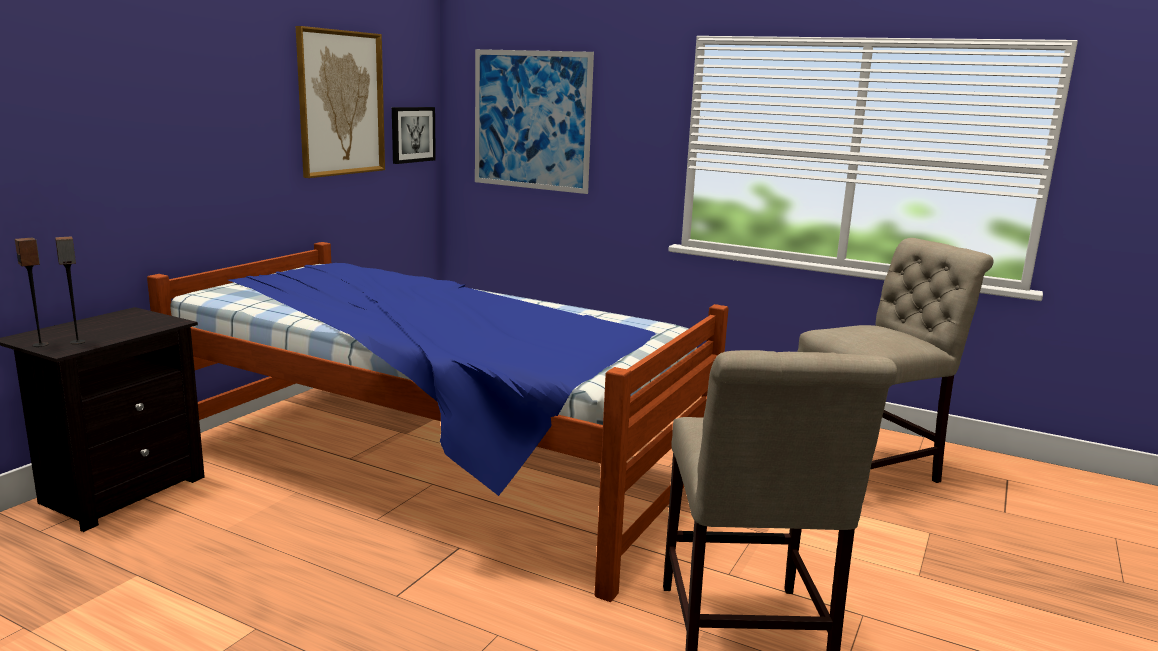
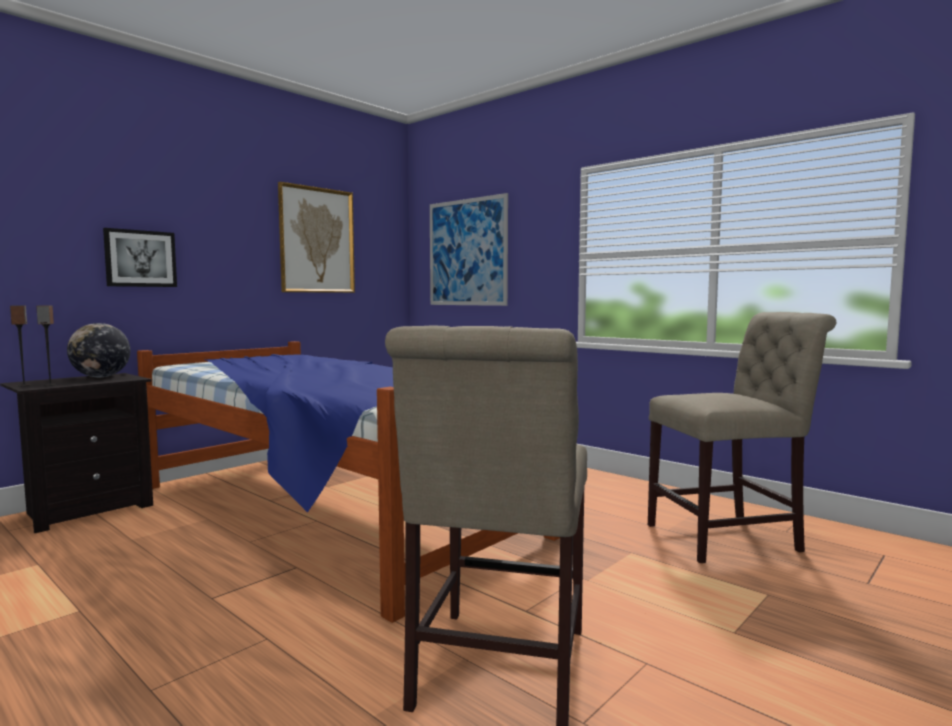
camera: 15 degrees right, 10 degrees down
(119, 320) = (101, 377): none -> globe
(412, 134) = (382, 269): picture -> picture (140, 258)

